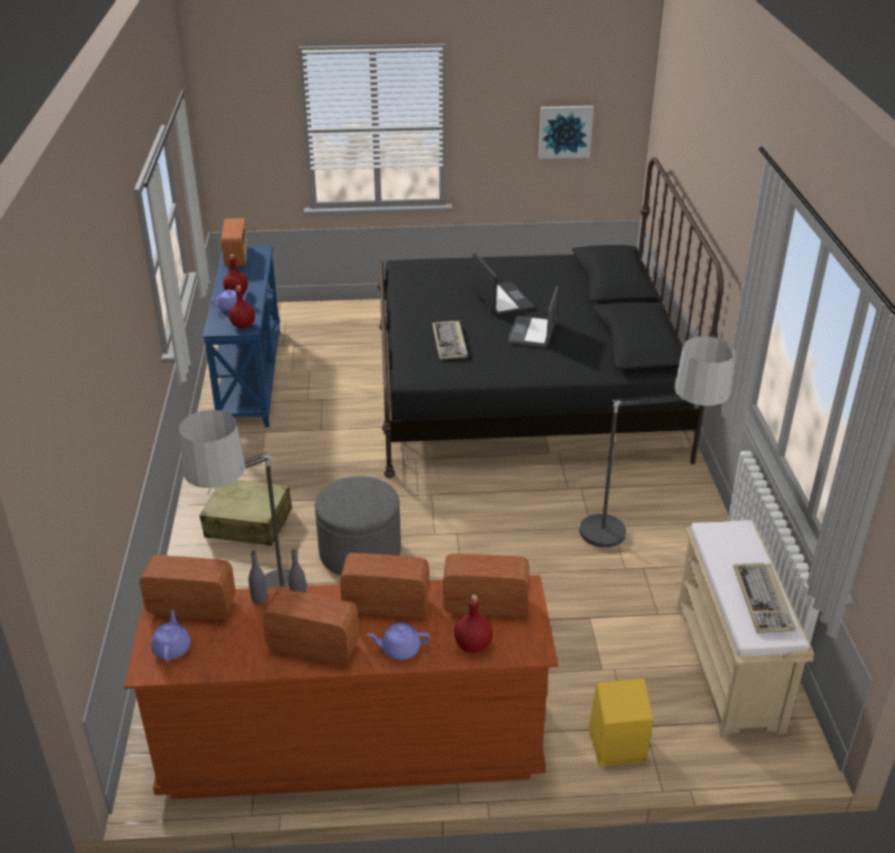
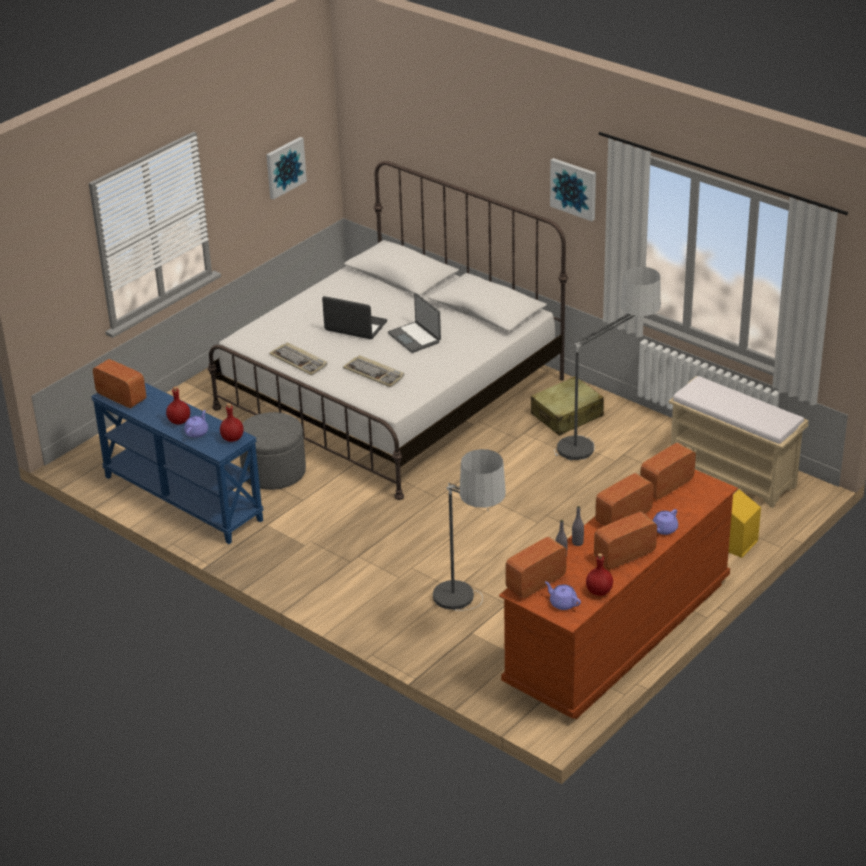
camera: 45 degrees left, 0 degrees up
(248, 523) = (363, 580): beige suitcase -> beige suitcase (567, 415)
(360, 552) = (460, 549): grey ottoman -> grey ottoman (274, 472)
(473, 645) = (691, 505): red bottle -> red bottle (598, 591)
(524, 389) = (390, 393): black bed -> white bed
(746, 228) = (574, 188): none -> picture
(763, 600) = (759, 410): keyboard -> keyboard (299, 361)

